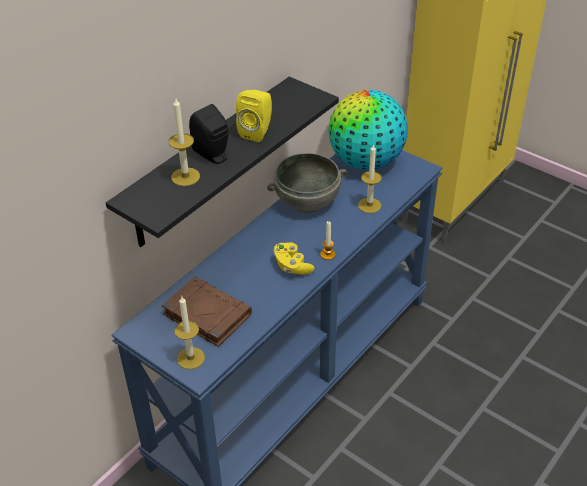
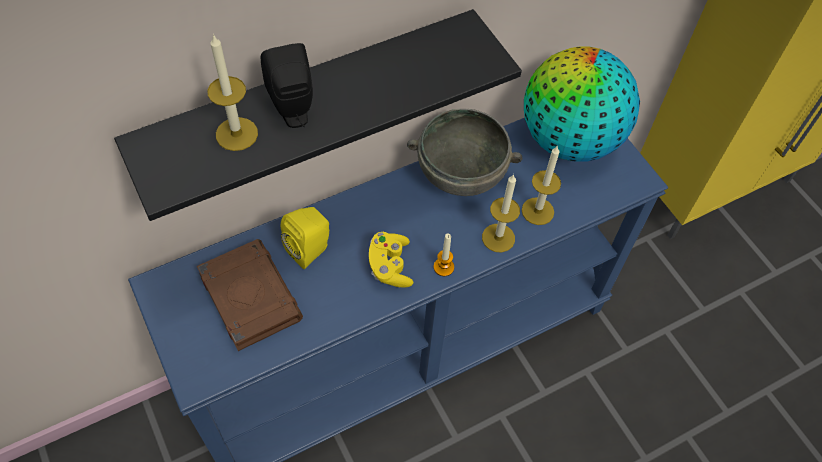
camera: 20 degrees right, 15 degrees up
(190, 358) = (198, 353): candle -> candle (498, 238)
(257, 132) = (374, 92): yellow speaker -> yellow speaker (311, 250)

